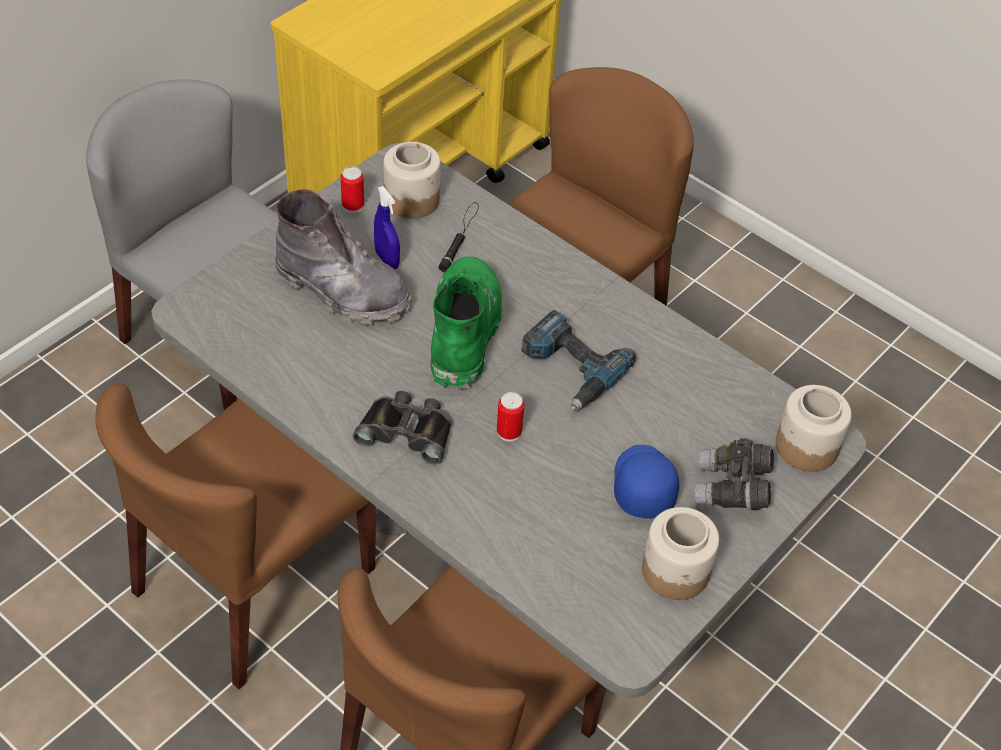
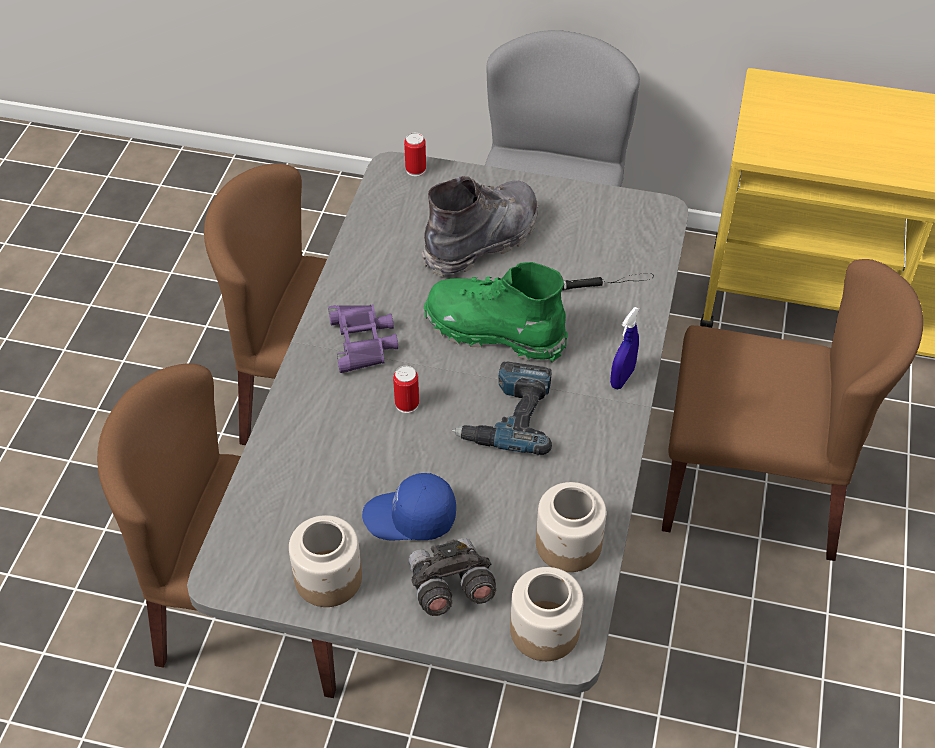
camera: 65 degrees right, 0 degrees up
(342, 290) = (482, 240): grey boot -> grey boot turned 135 degrees counterclockwise
(353, 205) = (581, 205): can -> can (415, 170)
(387, 260) = (538, 251): blue spray bottle -> blue spray bottle (622, 378)
(407, 431) = (363, 341): black binoculars -> purple binoculars
(412, 199) = (621, 236): jar -> jar (569, 544)
(463, 333) = (494, 331): green boot -> green boot turned 135 degrees counterclockwise
(642, 485) = (410, 518): blue cap -> blue cap turned 150 degrees counterclockwise

